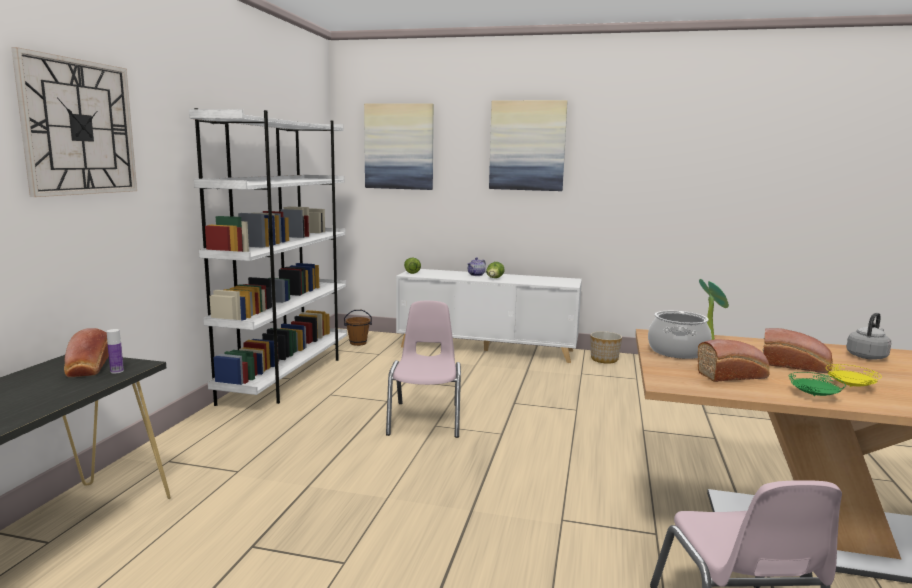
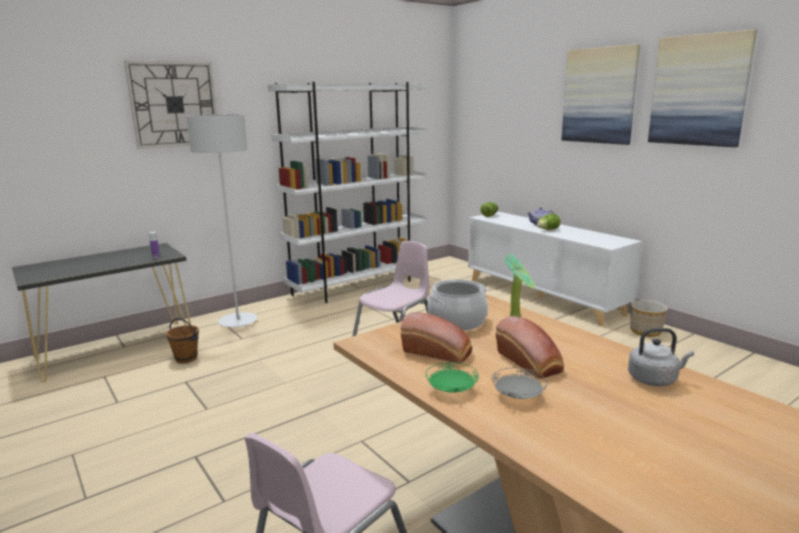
camera: 40 degrees right, 5 degrees up
(88, 368) = (151, 253): bread -> none
(193, 454) = (238, 321): none -> grey floor lamp
(358, 343) = (445, 271): brown bucket -> brown bucket (186, 358)
(399, 146) = (496, 99): picture -> picture (699, 90)
(850, 387) = (518, 396): yellow plate -> grey plate

